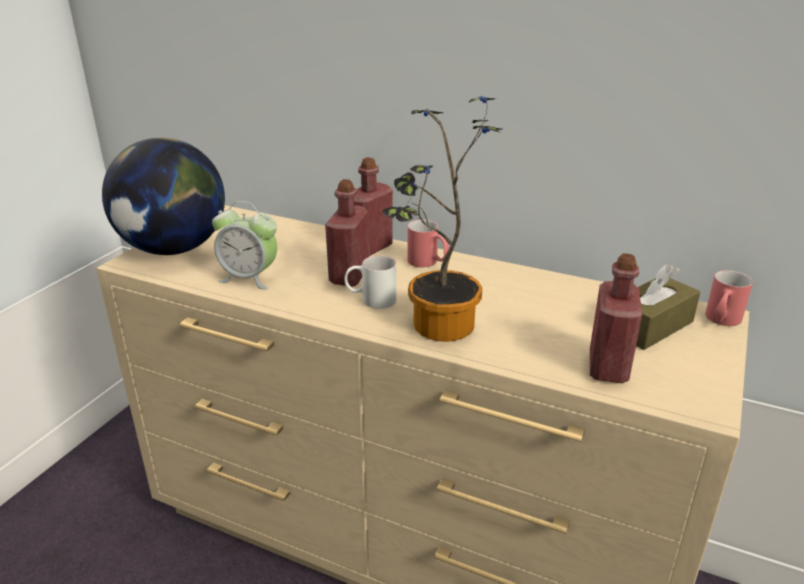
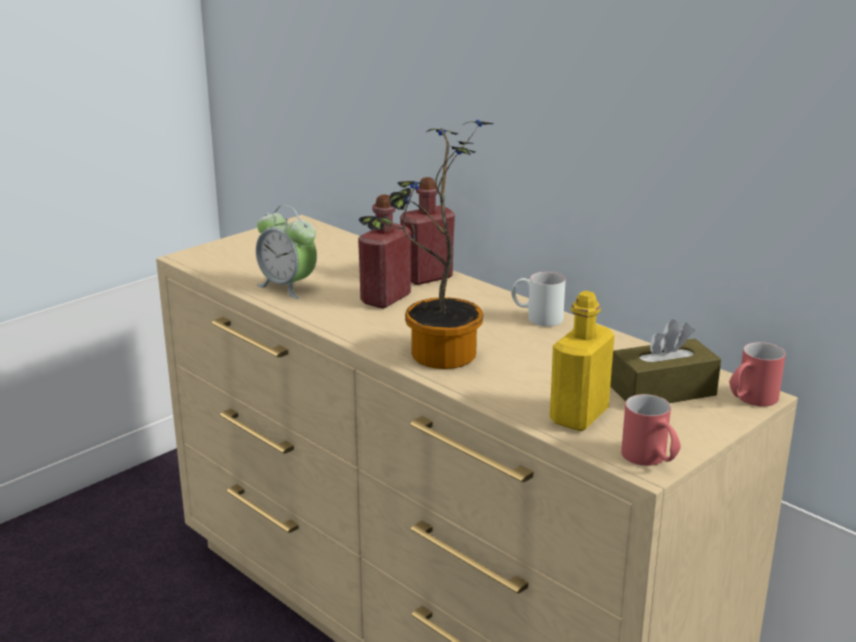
camera: 20 degrees right, 5 degrees down
(174, 249) = (235, 251): globe -> none
(370, 300) = (389, 322): white mug -> white mug (536, 317)
(428, 263) = (476, 299): red mug -> red mug (651, 460)
(608, 367) = (579, 416): red bottle -> yellow bottle

